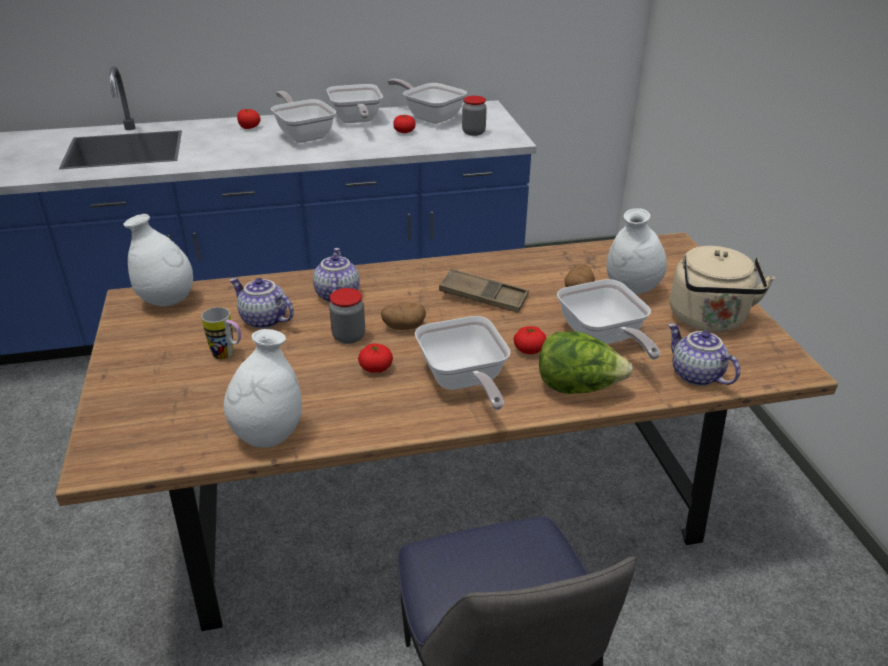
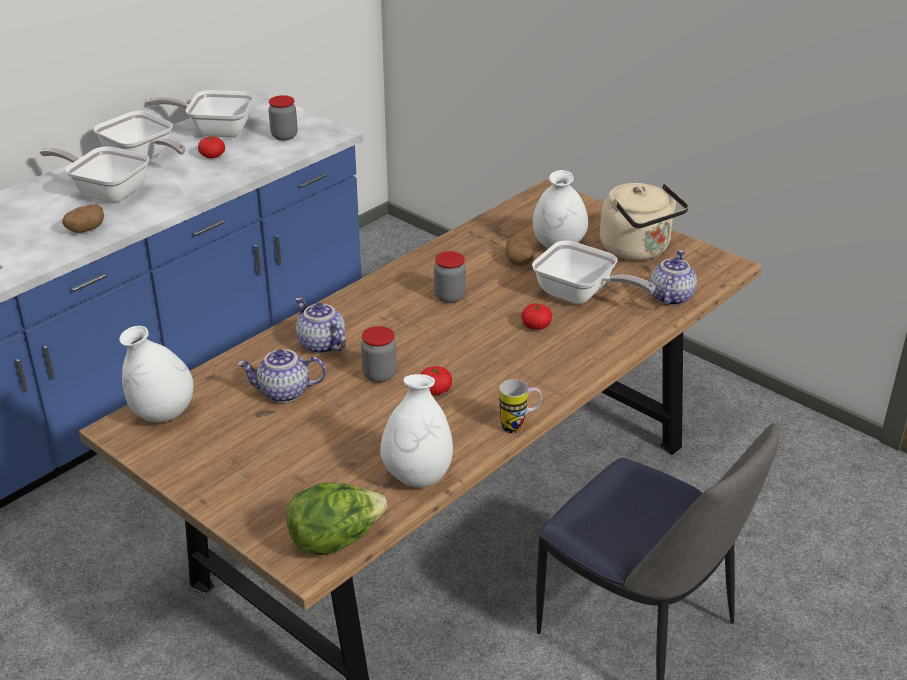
camera: 35 degrees left, 0 degrees up
(228, 355) = (295, 434): mug -> mug (519, 426)
(249, 128) = (28, 203): tomato -> none
(403, 327) = (415, 348): potato -> potato (85, 230)
(463, 382) = (516, 371): frying pan -> none
(483, 297) = (450, 296): brown tray -> jar
(578, 387) = (602, 339): lettuce -> lettuce (335, 540)
(694, 375) = (670, 297): teapot -> teapot turned 90 degrees clockwise

